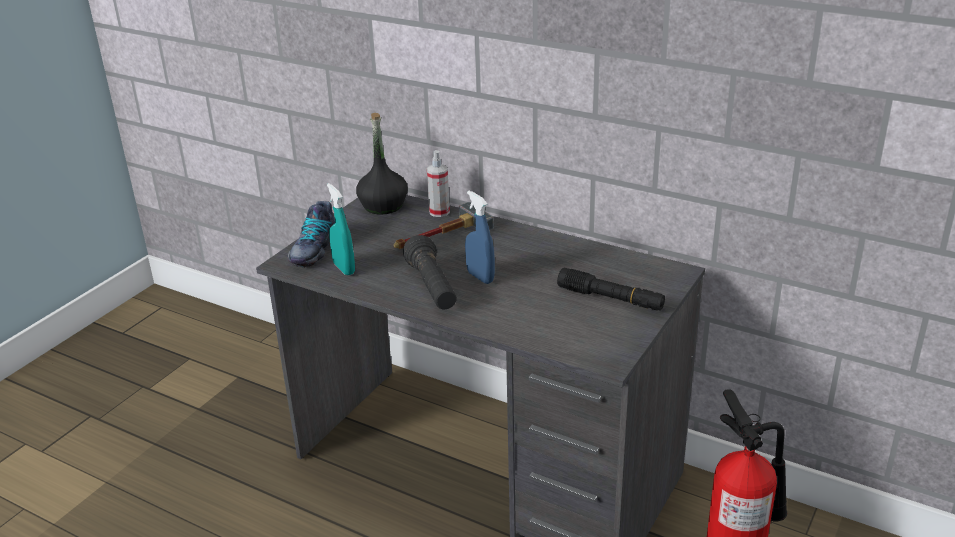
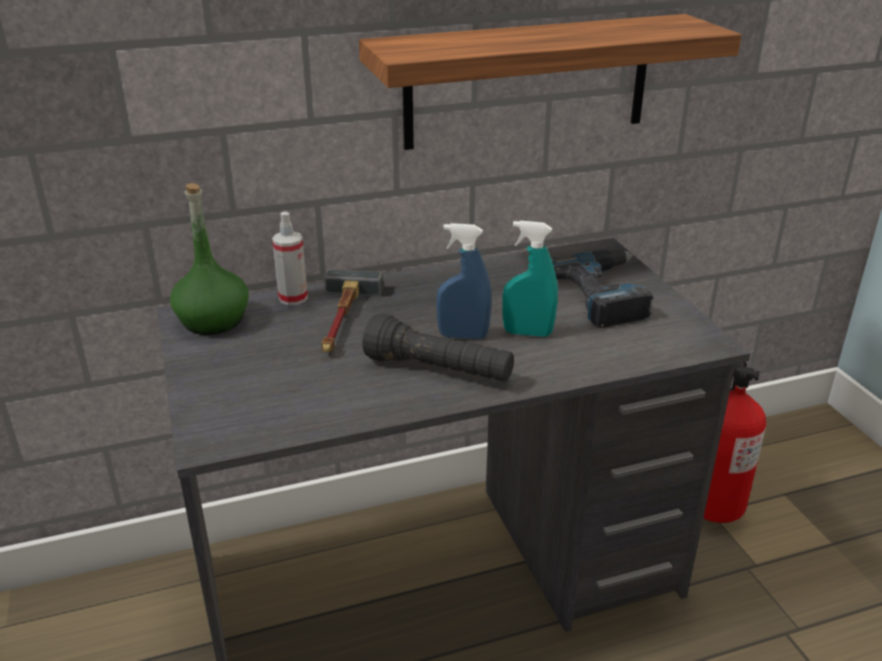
camera: 50 degrees left, 0 degrees up
(313, 249) = (217, 407): shoe -> none
(344, 268) = (301, 406): turquoise spray bottle -> turquoise spray bottle (527, 333)
(383, 206) = (213, 321): black bottle -> green bottle
(610, 299) = (604, 295): black flashlight -> power drill
(634, 110) = (528, 81): none -> shelf

